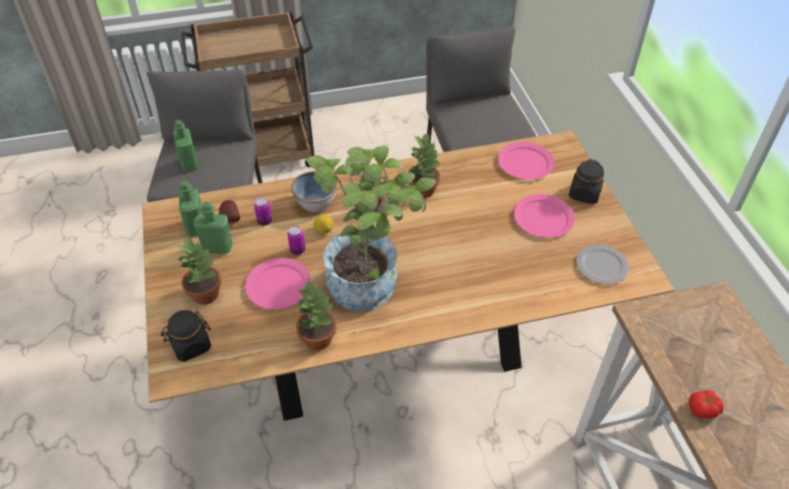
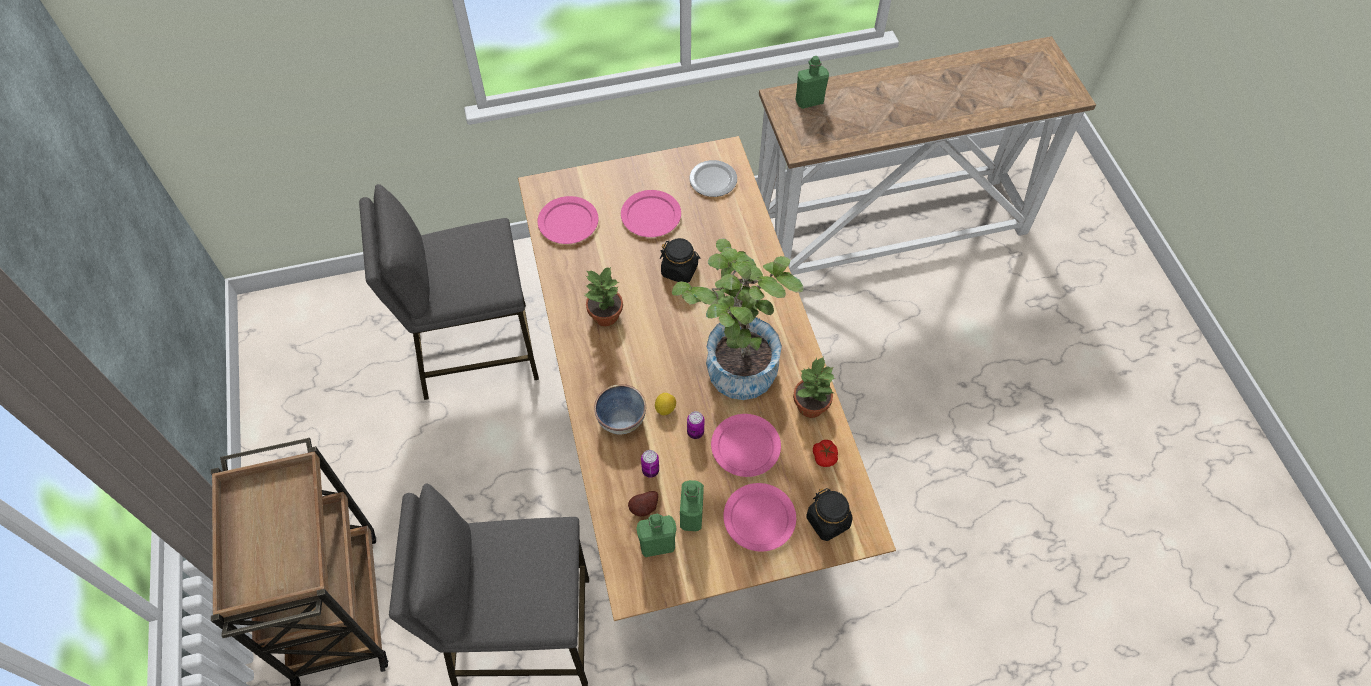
camera: 90 degrees left, 10 degrees up
(189, 163) = (516, 591): green bottle -> green bottle (809, 101)
(204, 293) = (759, 519): potted plant -> pink plate
(584, 194) = (618, 180): black jar -> black jar (679, 270)
(703, 409) = (884, 128): tomato -> tomato (824, 456)

